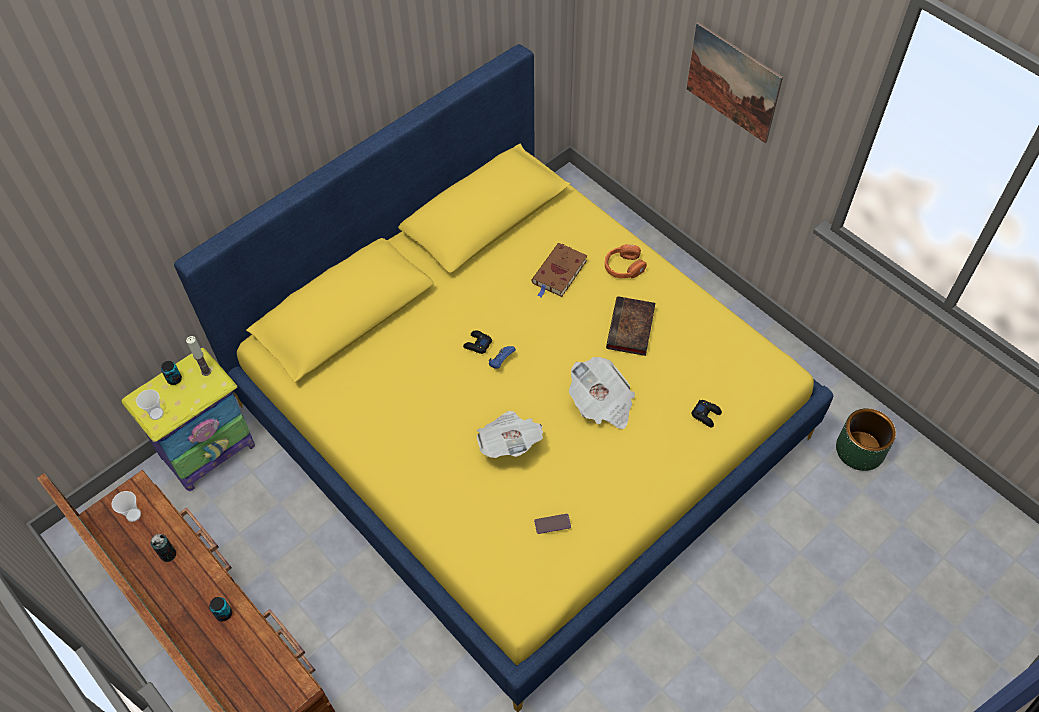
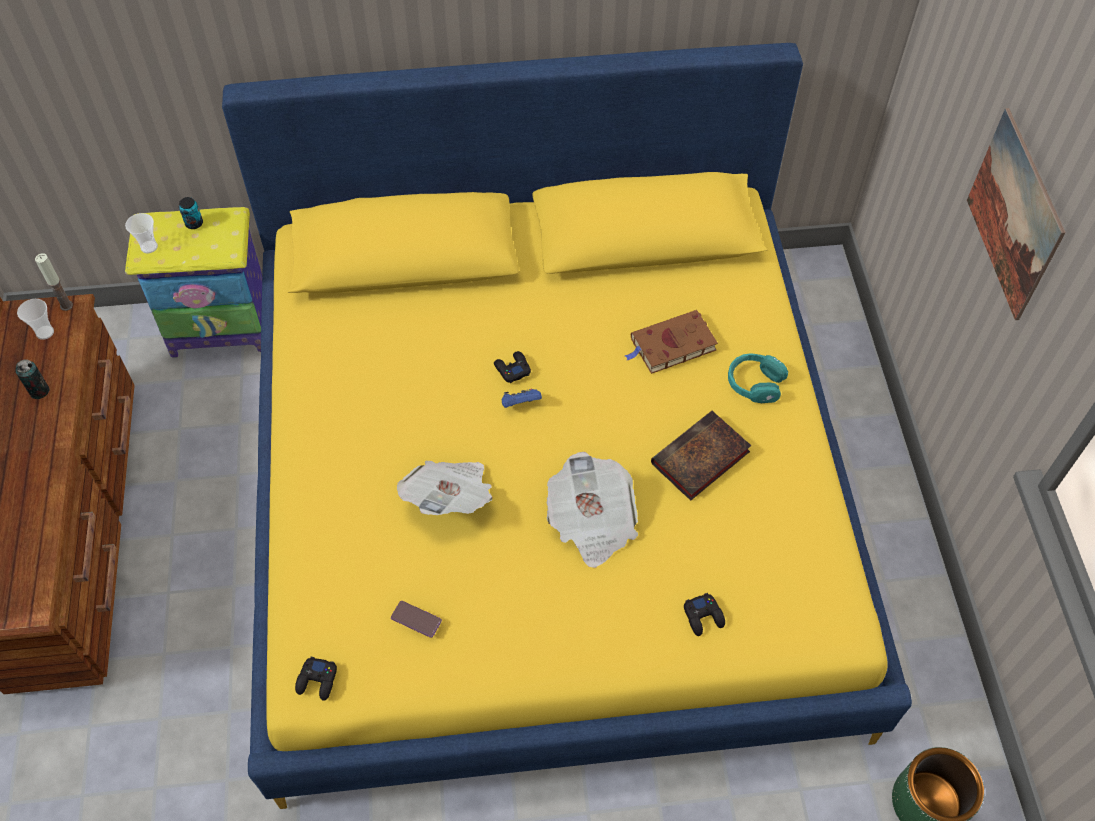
camera: 35 degrees right, 0 degrees up
(206, 371) = (228, 233): candle -> candle (66, 305)
(224, 613) = (34, 484): can -> none
(525, 598) = (317, 681): none -> black game controller
(623, 267) = (754, 383): orange headphones -> turquoise headphones

